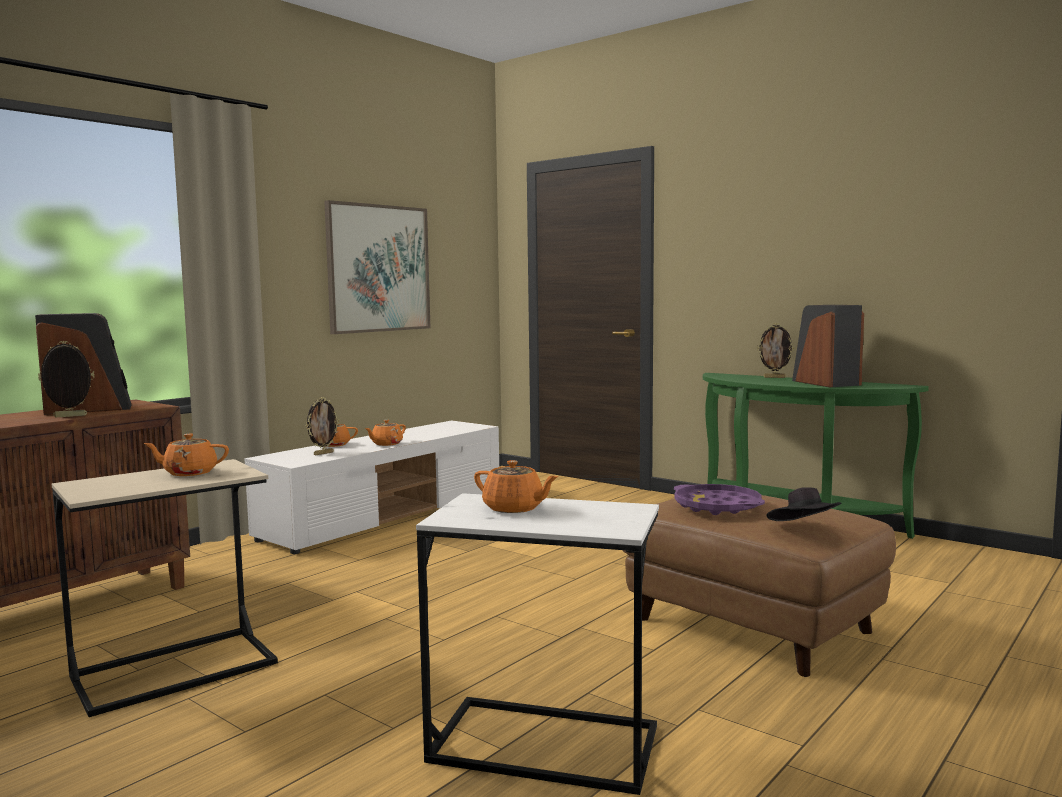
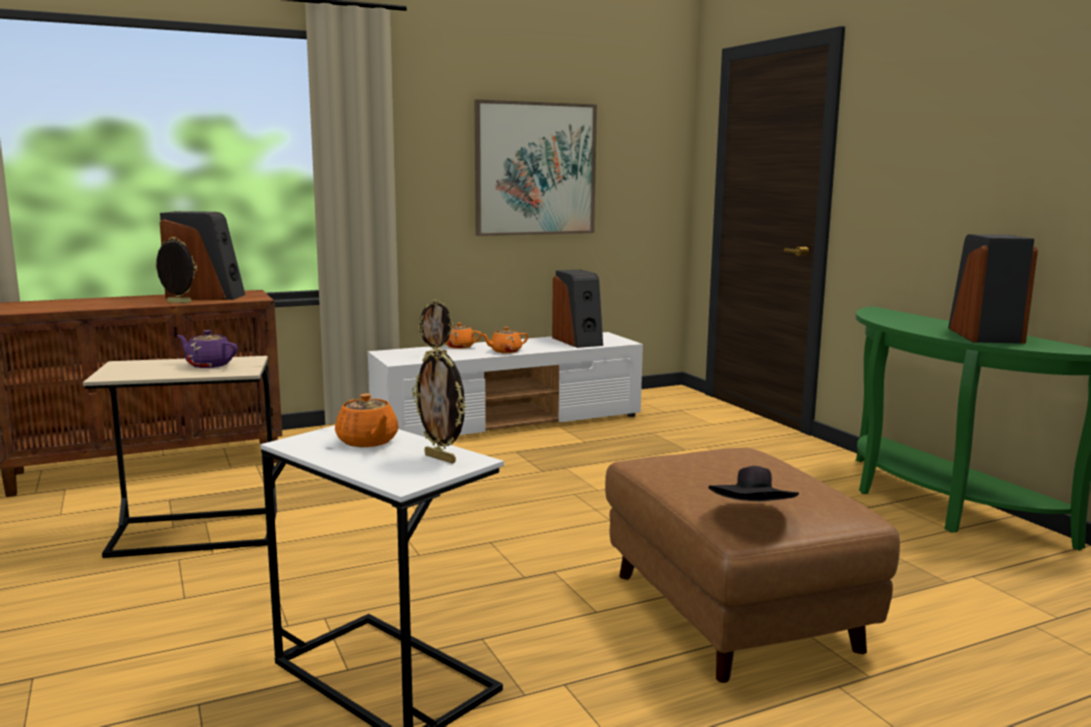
camera: 25 degrees right, 5 degrees up
(189, 473) = (209, 365): orange teapot -> purple teapot
(439, 430) = (578, 341): none -> speaker
(717, 506) = (700, 470): purple tray -> none
(774, 377) = (938, 321): picture frame -> picture frame (441, 458)

